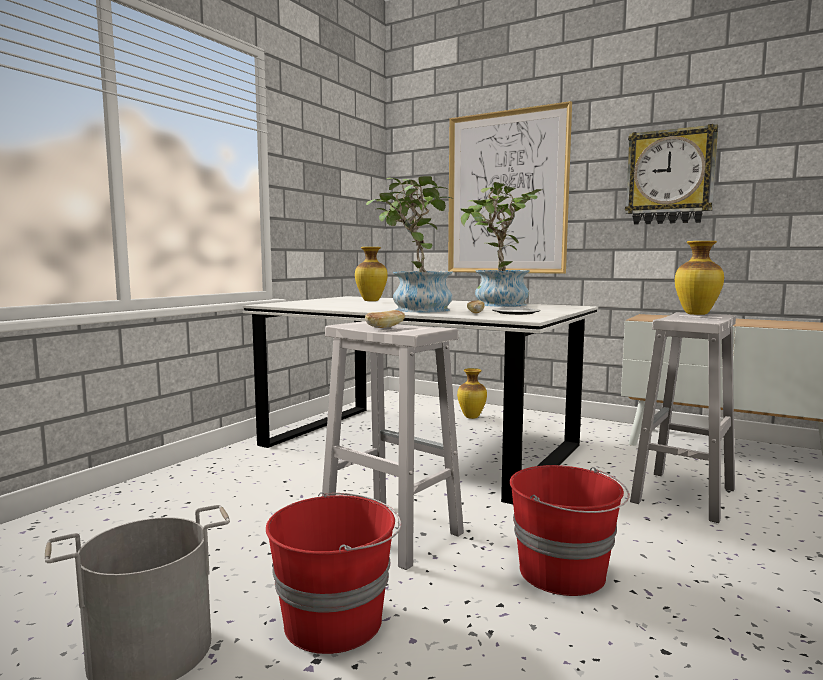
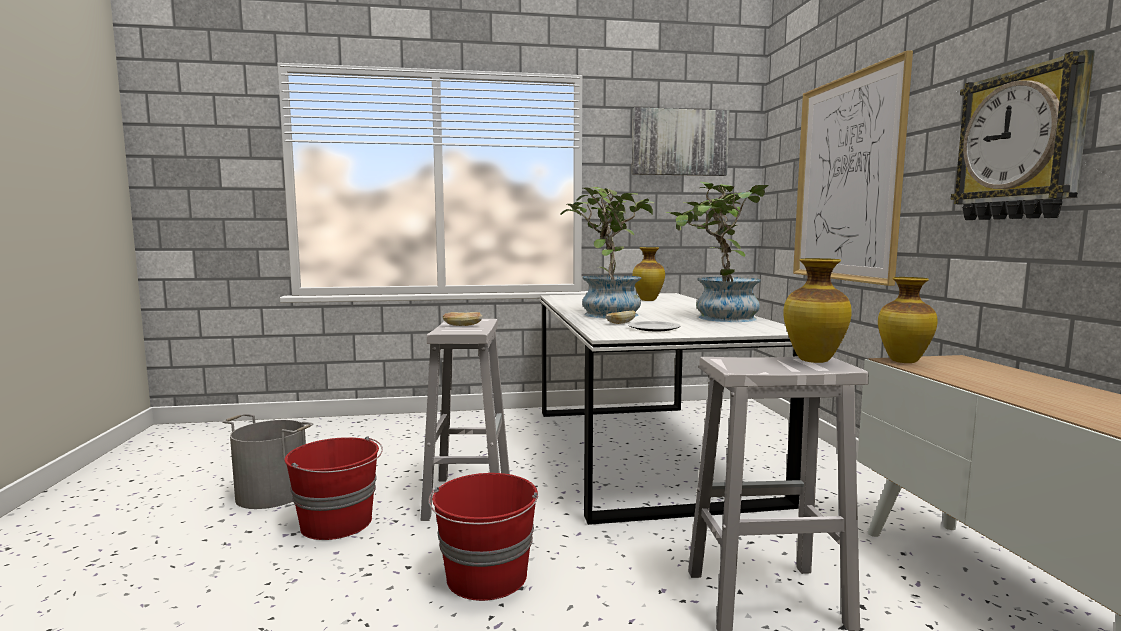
camera: 50 degrees right, 0 degrees up
(338, 145) = (679, 142): none -> picture
(471, 417) = (759, 444): vase -> vase (902, 361)

